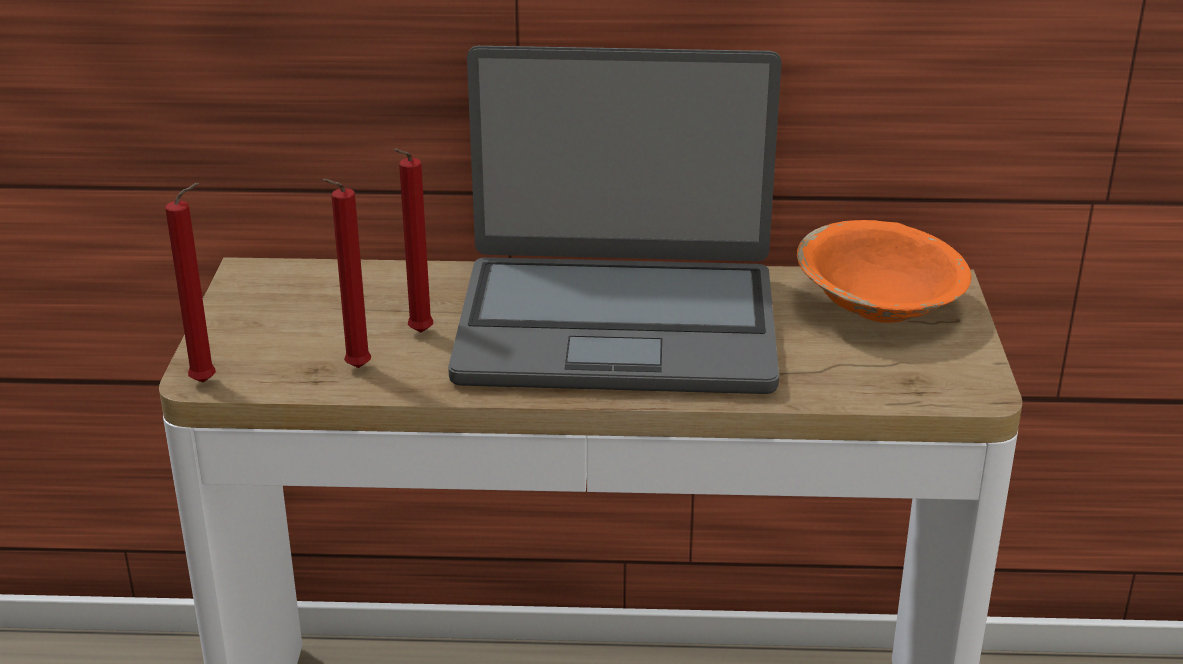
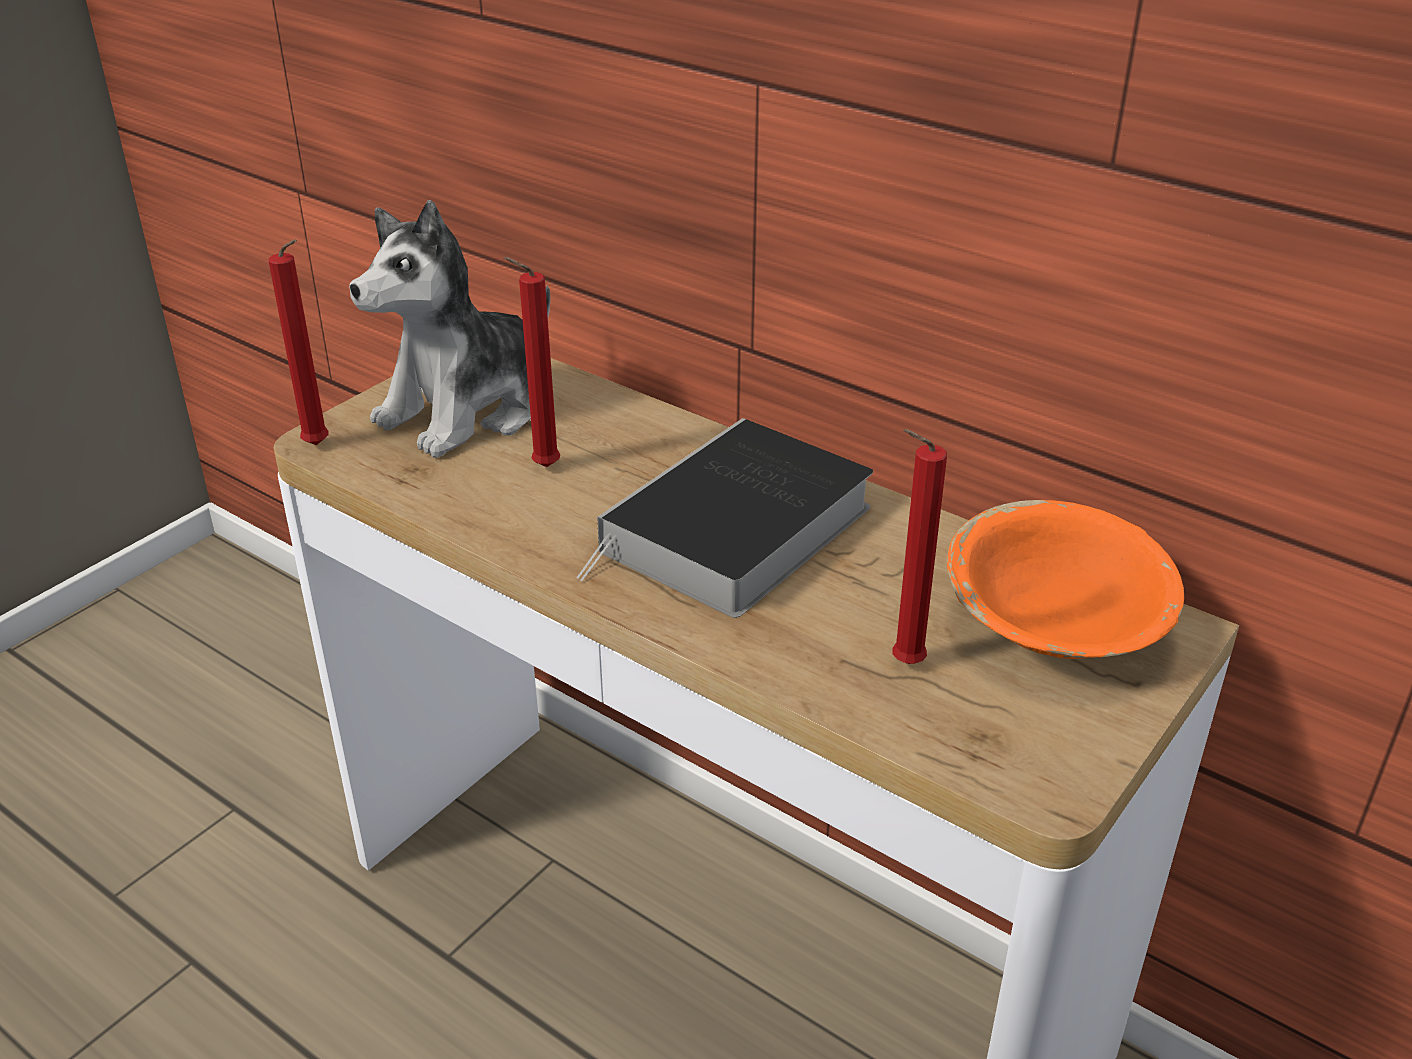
camera: 35 degrees right, 5 degrees up
(299, 316) = (467, 410): none -> plush toy
(354, 369) = (445, 482): red candle -> red candle (902, 664)
(617, 326) = (735, 533): laptop -> book

